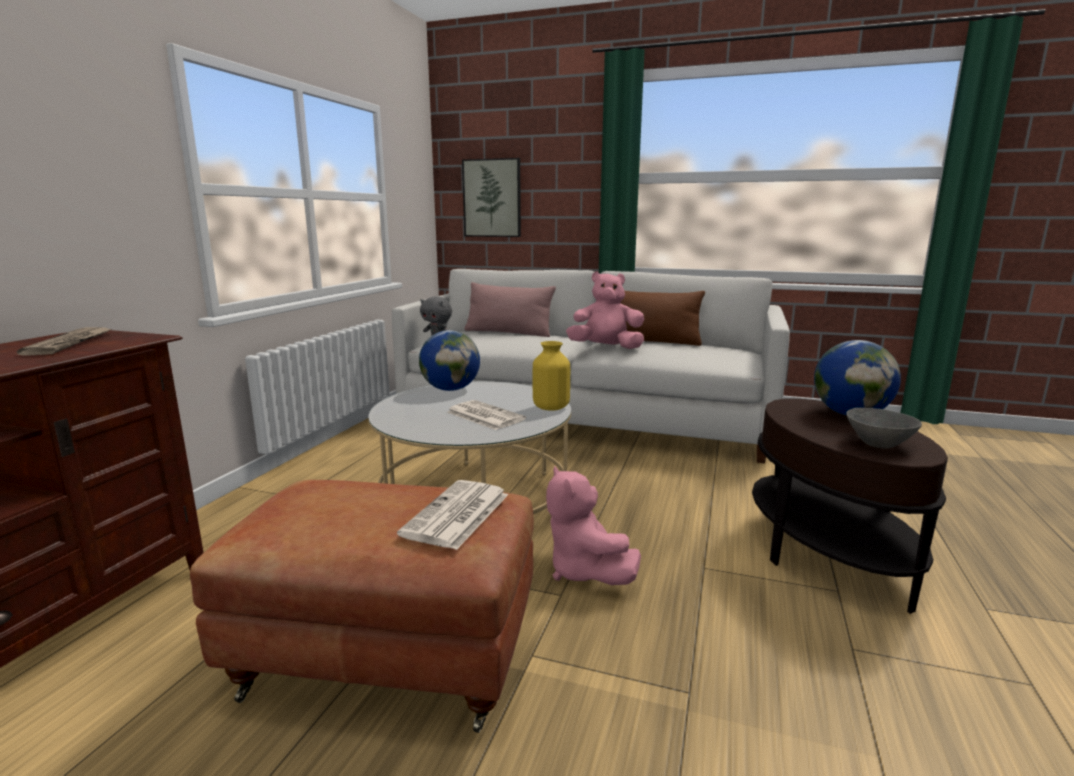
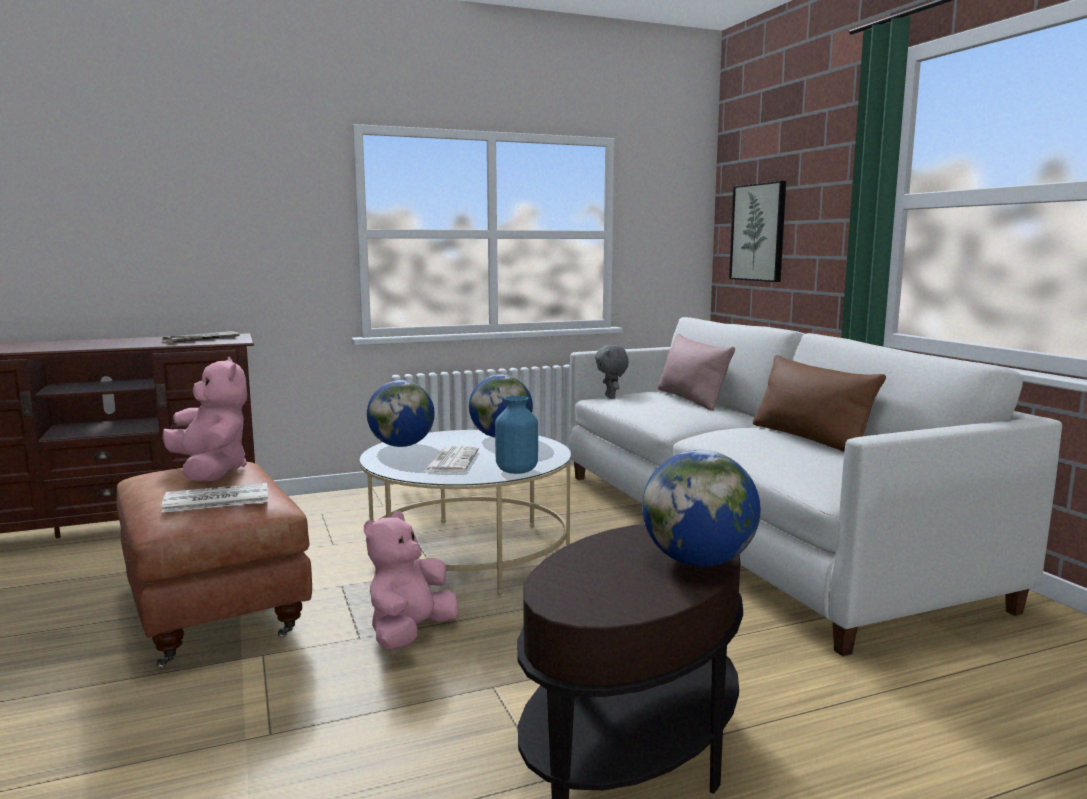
camera: 50 degrees right, 5 degrees down
(400, 418) = (401, 445): none -> globe
(550, 407) = (516, 470): yellow vase -> blue vase
(606, 348) = (720, 432): pink plush toy -> pink plush toy (211, 472)
(878, 443) = (593, 587): grey bowl -> none

